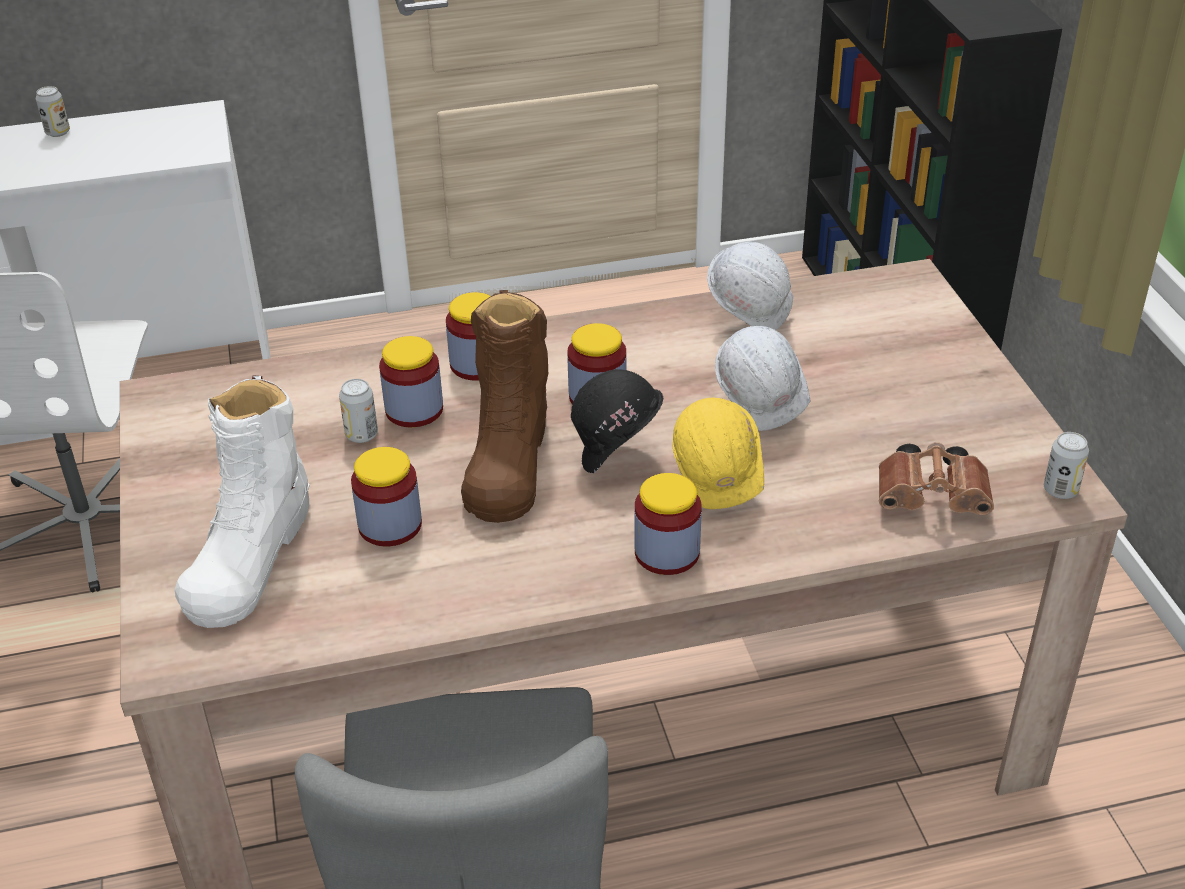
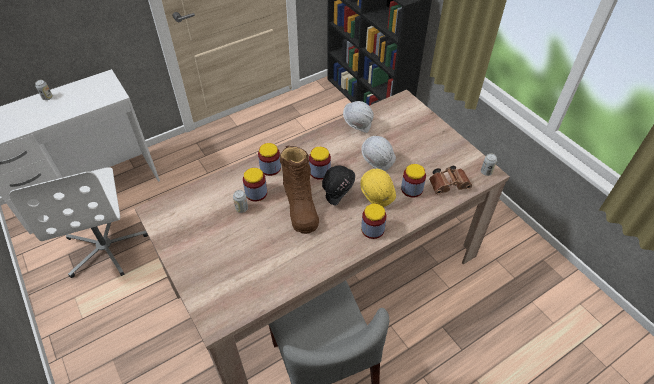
camera: 20 degrees left, 10 degrees up
(250, 555) = (224, 271): white boot -> none
(390, 525) = (270, 244): jar -> jar (412, 189)

